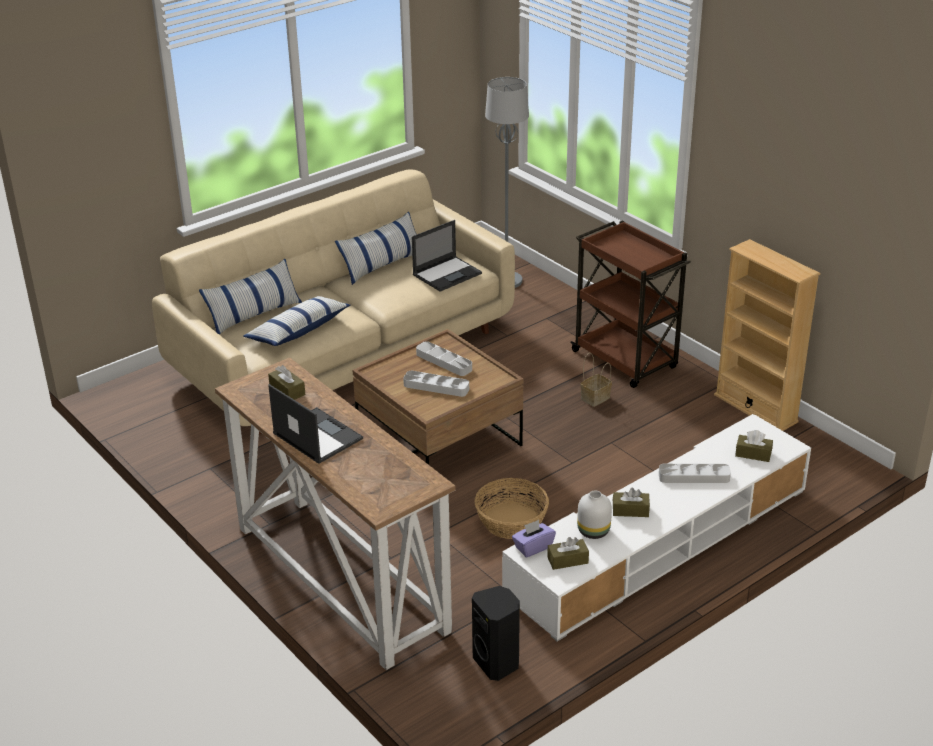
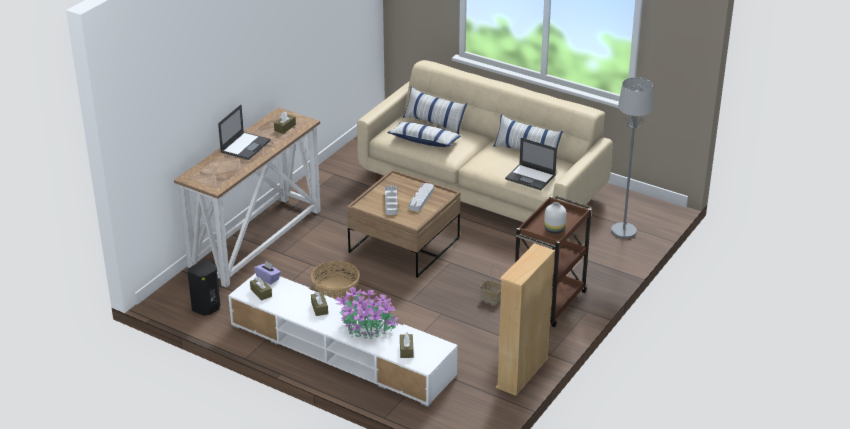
camera: 70 degrees right, 0 degrees up
(592, 531) = (292, 297): white vase -> white vase (554, 229)
(694, 477) = (367, 328): grey tray -> potted plant

